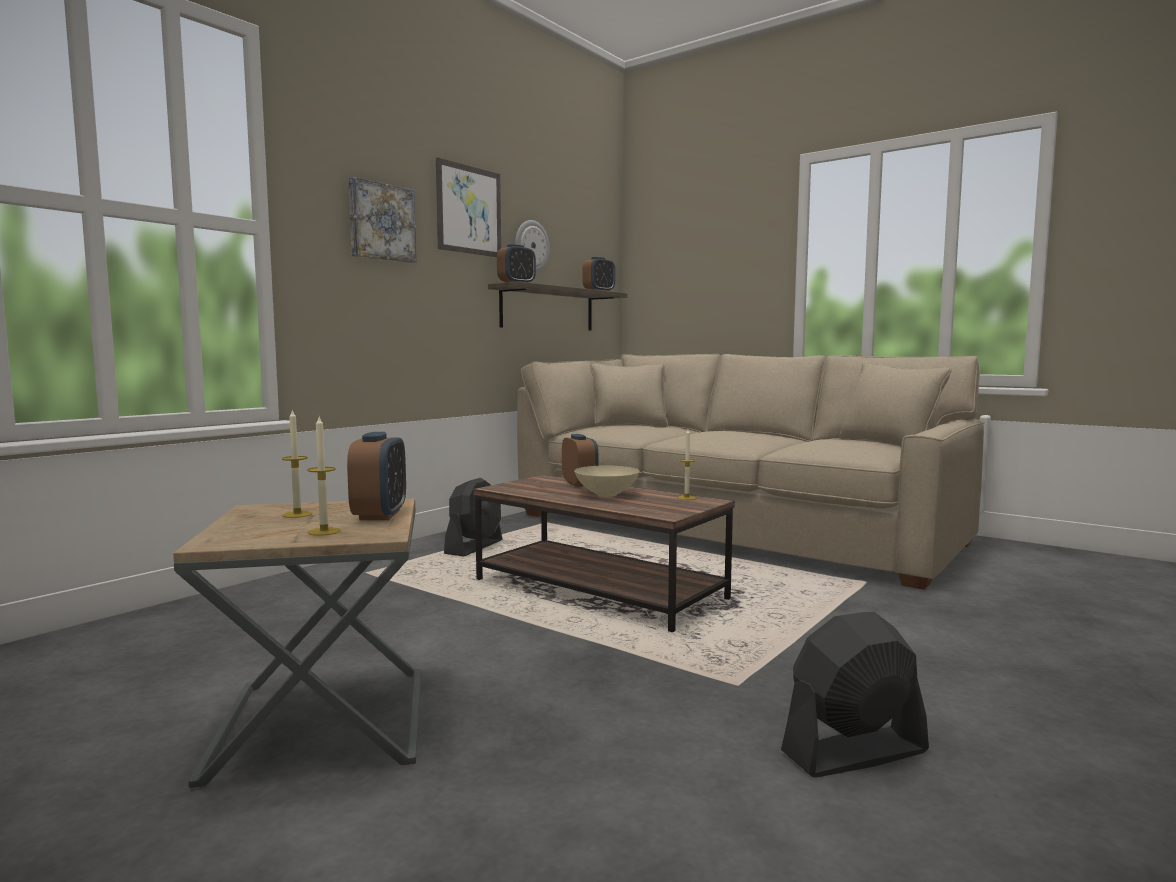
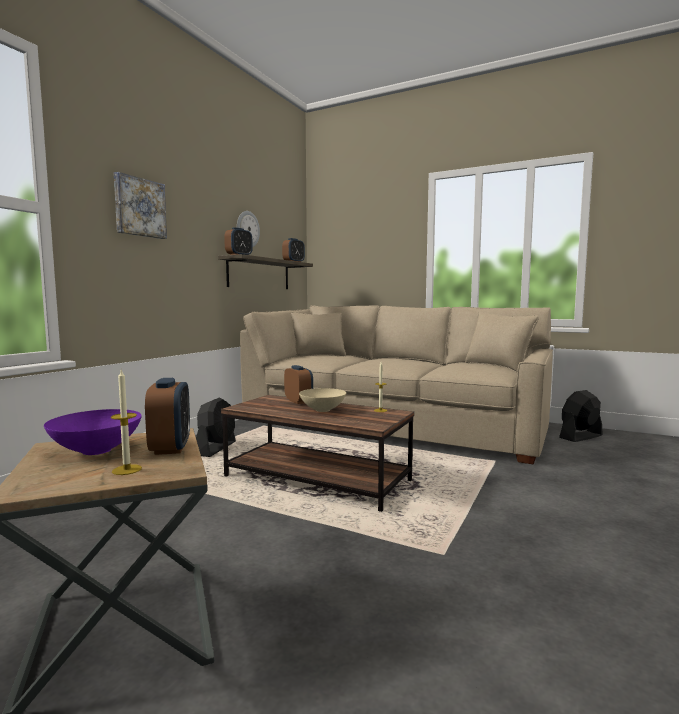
camera: 10 degrees left, 0 degrees up
(297, 514) = (96, 451): candle -> purple bowl
(469, 210) = (204, 201): picture -> none
(854, 752) = (546, 607): black fan -> black fan (580, 436)

